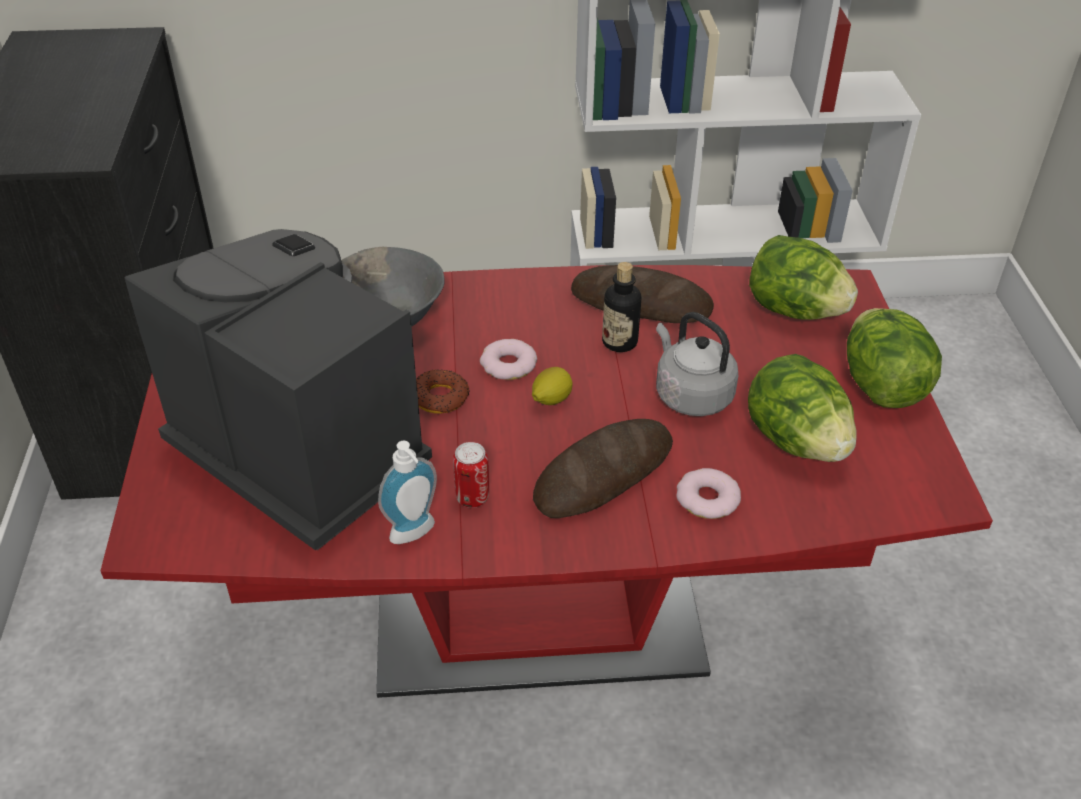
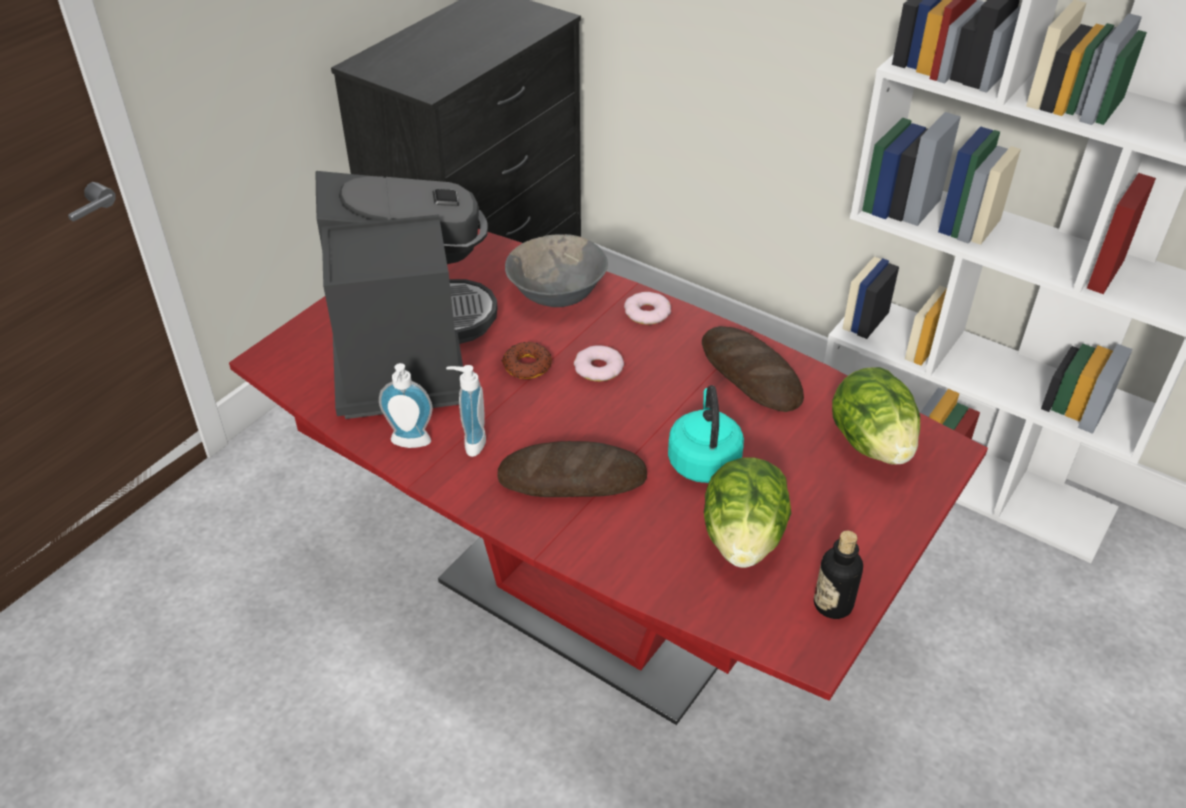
camera: 40 degrees right, 0 degrees up
(472, 498) = (470, 442): can -> soap dispenser
(551, 400) = (598, 408): lemon -> none
(619, 342) = (698, 394): bottle -> bottle (833, 604)
(690, 395) = (703, 460): grey kettle -> turquoise kettle
(707, 499) = (623, 538): donut -> donut (647, 312)
(881, 386) = (870, 541): lettuce -> none

